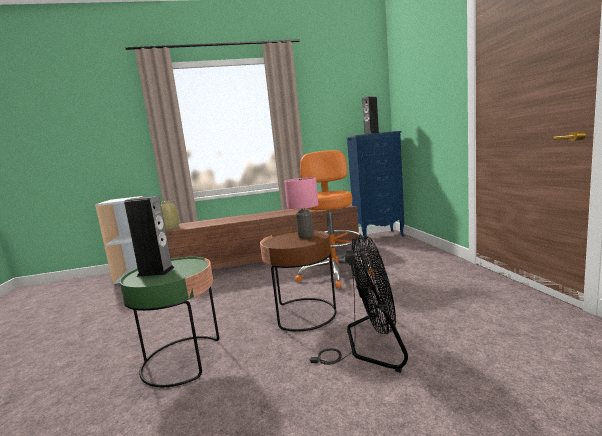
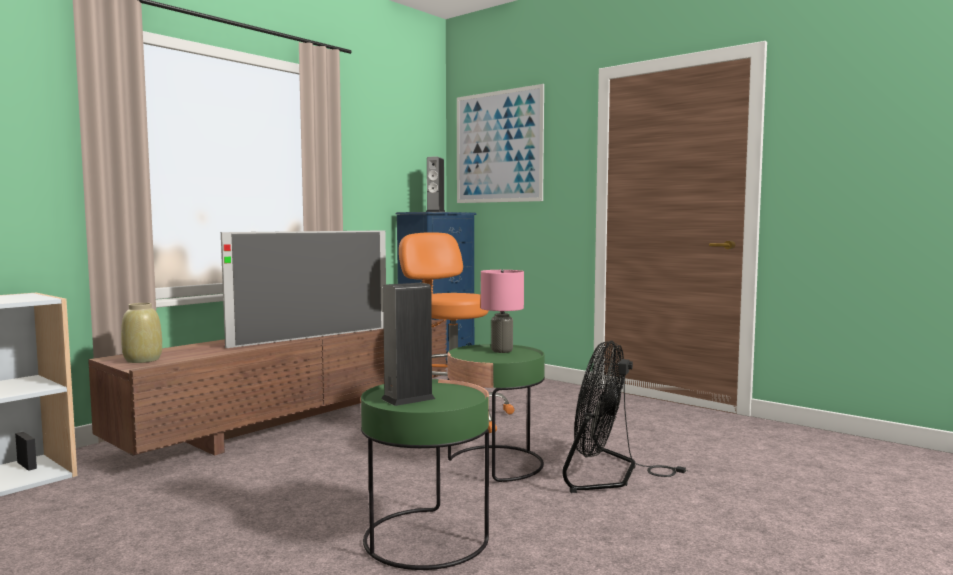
camera: 40 degrees left, 5 degrees down
(262, 217) = (312, 337): none -> television
(303, 314) = (496, 463): brown side table -> green side table
(366, 343) = (612, 472): black fan -> black fan turned 120 degrees counterclockwise
(412, 80) = (498, 147): none -> picture

